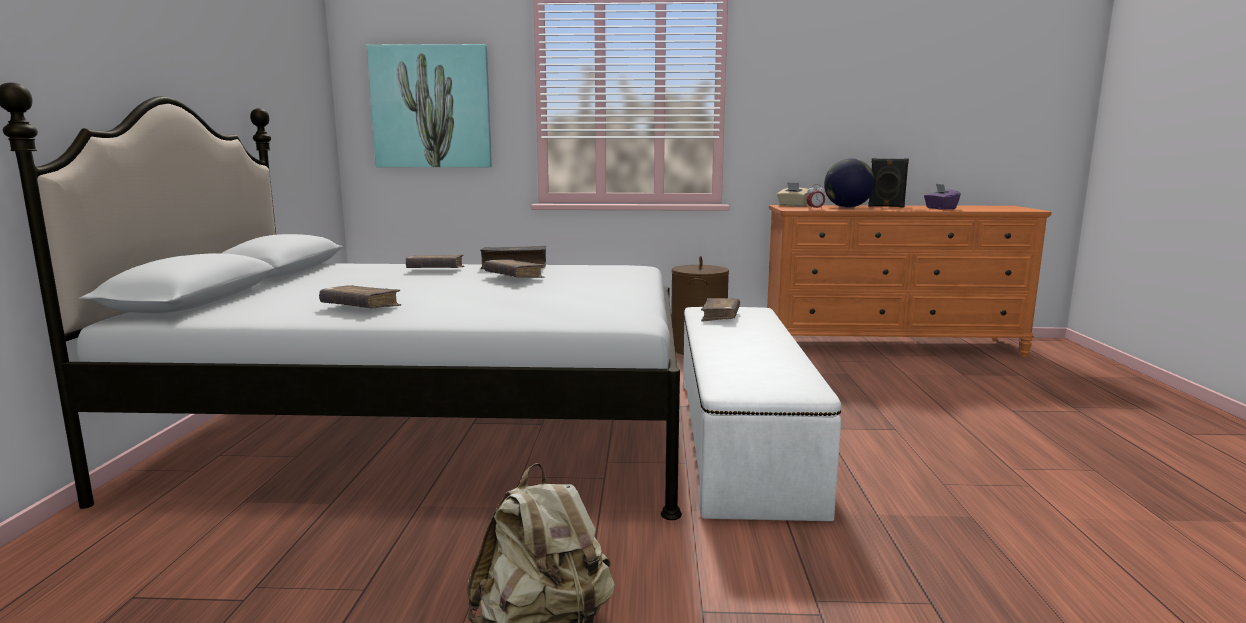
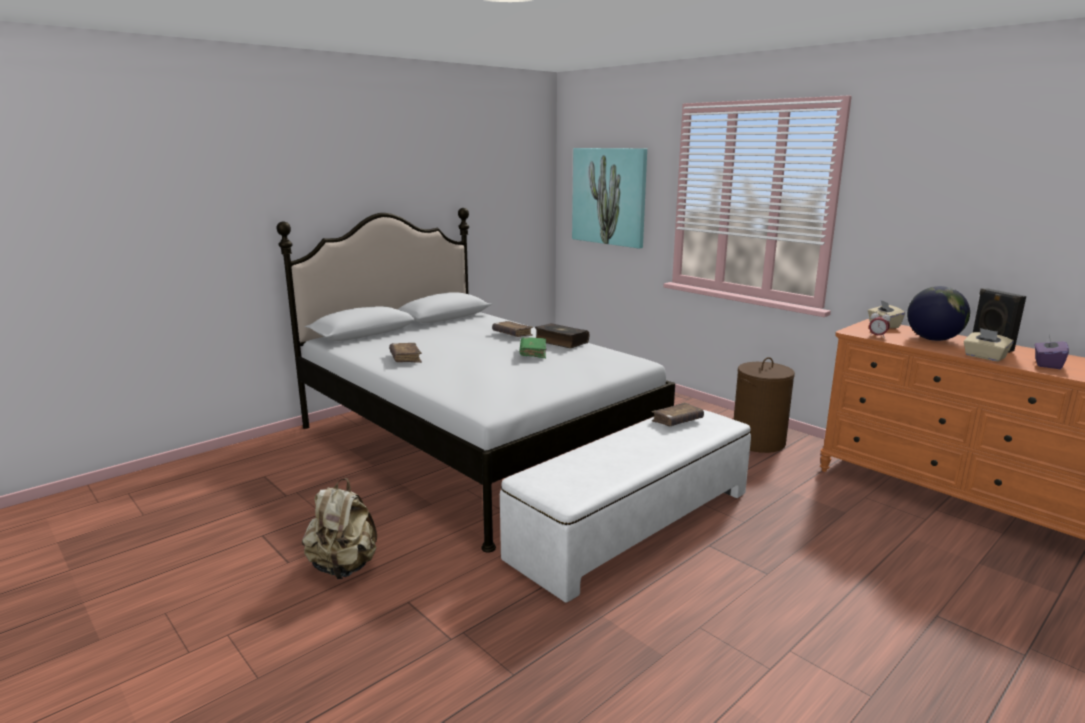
camera: 45 degrees right, 5 degrees up
(514, 277) = (533, 353): brown book -> green book
(904, 209) = (984, 357): none -> beige tissue box

